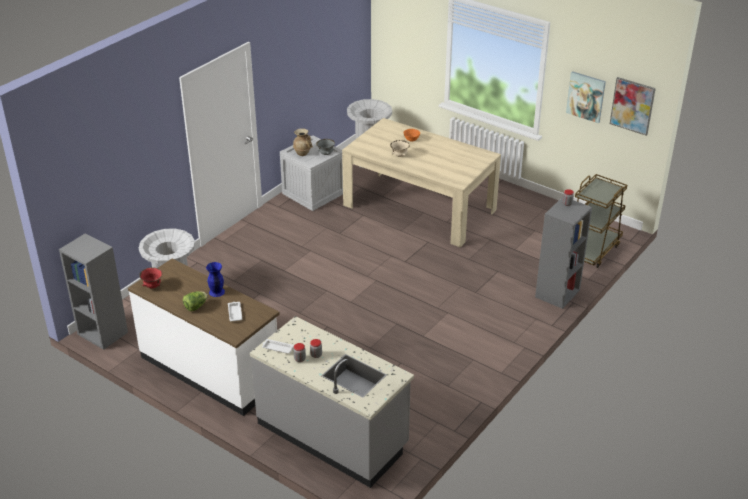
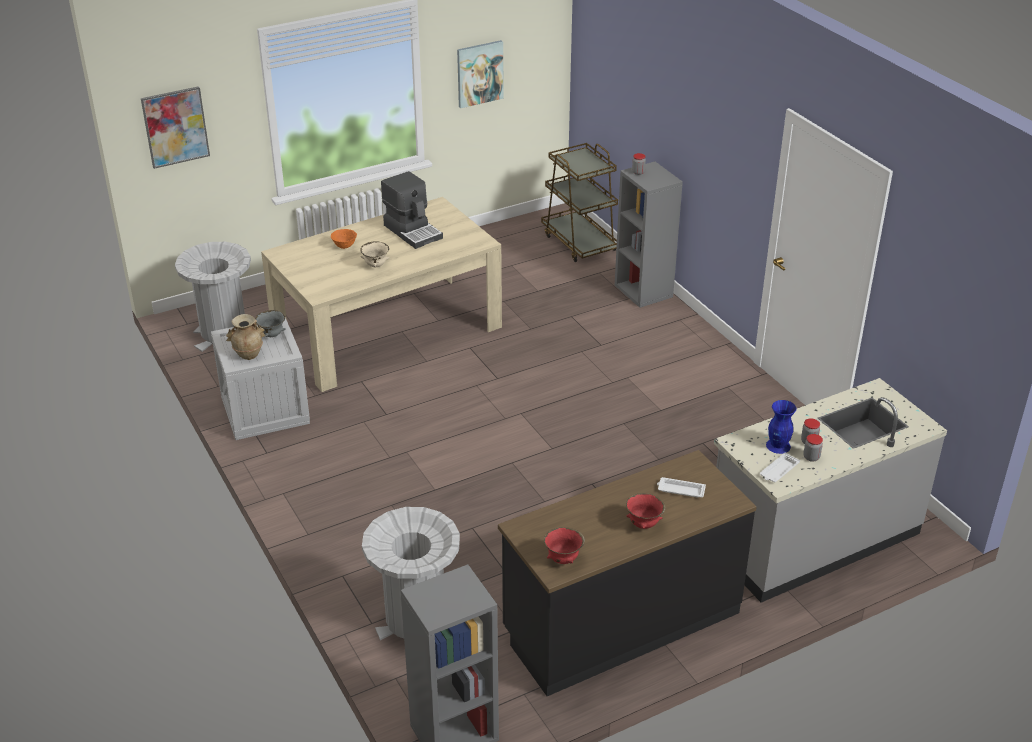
camera: 65 degrees left, 0 degrees up
(196, 306) = (643, 525): lettuce -> red bowl
(211, 369) = (621, 622): white counter -> black counter
(216, 292) = (618, 497): blue vase -> blue vase (778, 446)
(449, 156) = (413, 231): none -> coffee machine
(632, 106) = (537, 54): picture -> picture (175, 127)

